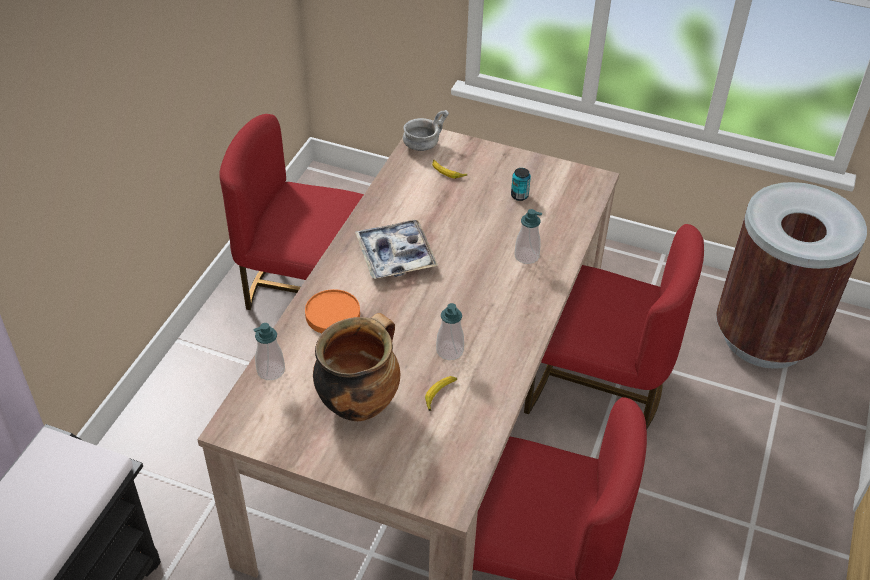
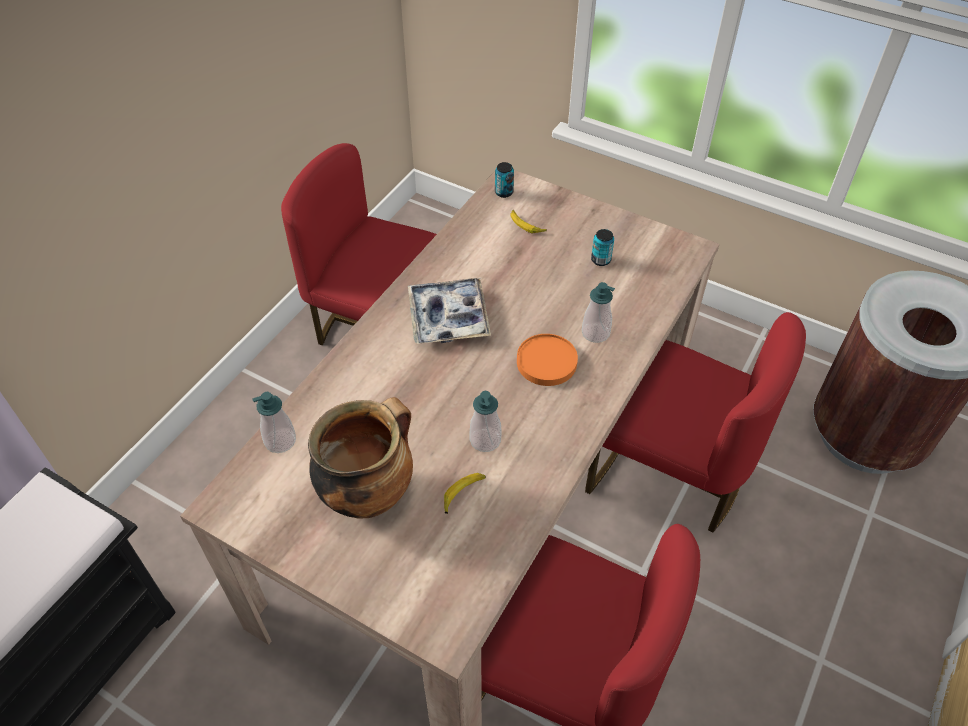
camera: 10 degrees right, 5 degrees up
(333, 314) = (364, 380): orange plate -> orange plate (547, 362)
(421, 145) = (504, 192): grey bowl -> can

